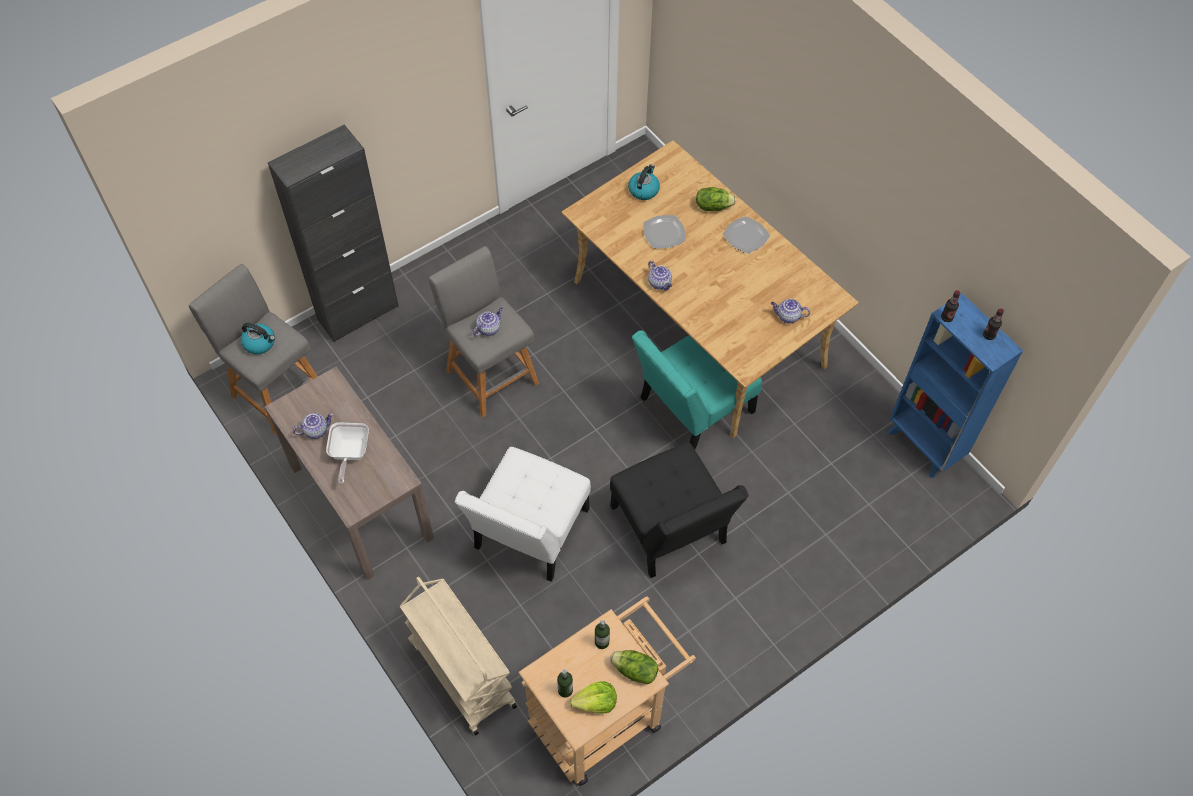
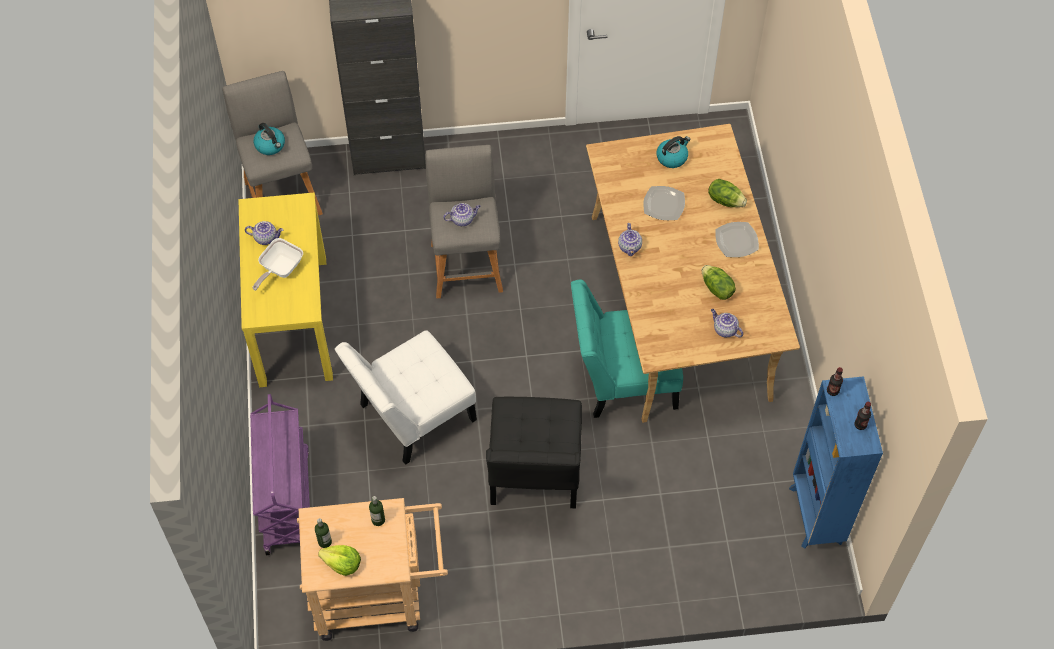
camera: 30 degrees right, 0 degrees up
(360, 501) = (293, 320): brown console table -> yellow console table
(461, 673) = (286, 500): beige cart -> purple cart
(634, 671) = (389, 556): lettuce -> lettuce (716, 289)

